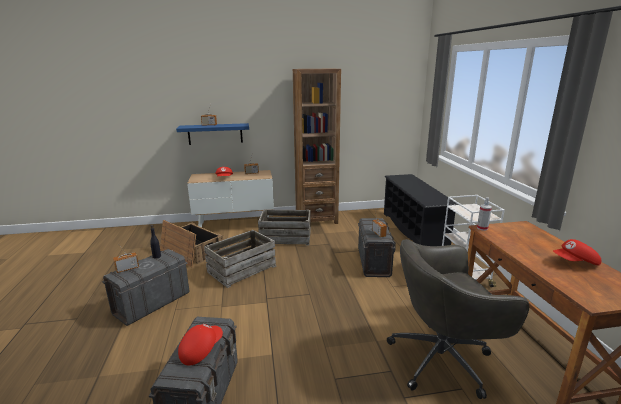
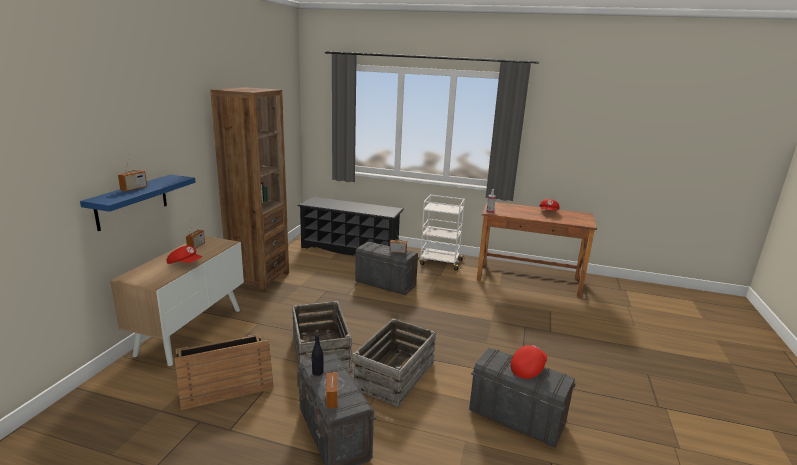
camera: 65 degrees left, 0 degrees up
(201, 350) = (528, 368): red cap -> red cap turned 75 degrees clockwise
(285, 238) = (281, 308): crate -> crate (395, 376)
(443, 359) = (523, 306): grey office chair -> none

